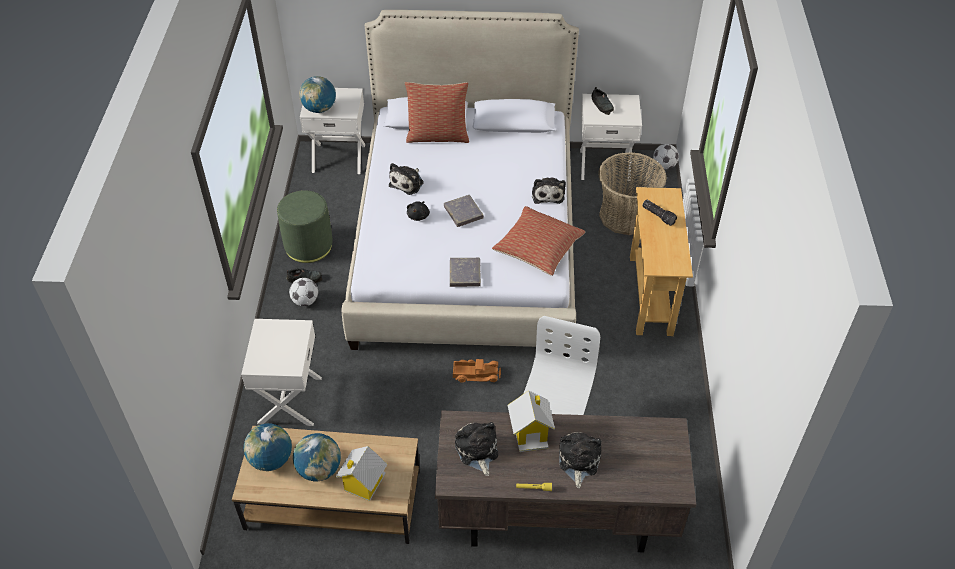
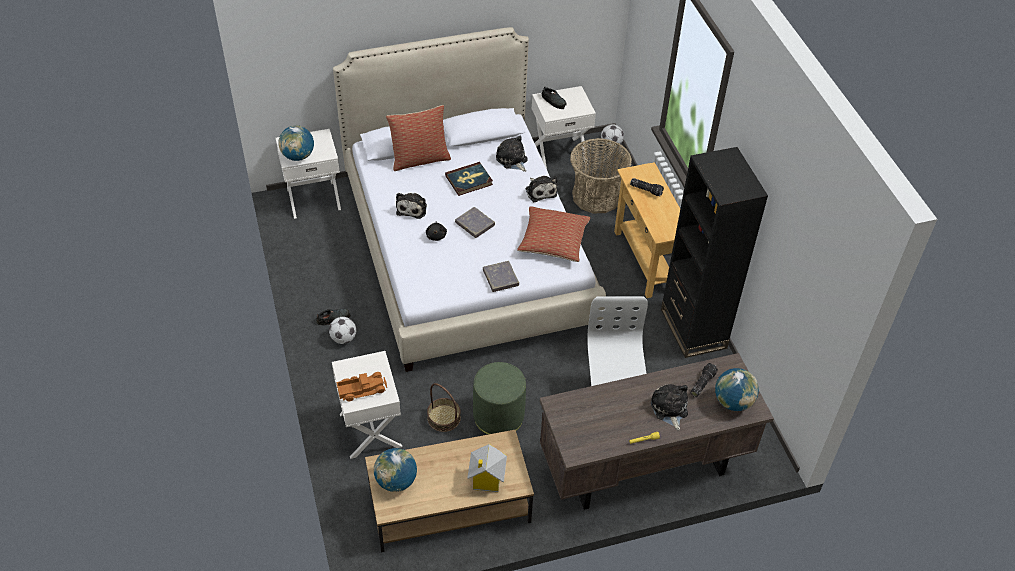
camera: 20 degrees left, 0 degrees up
(308, 245) = (323, 287): green ottoman -> green ottoman (498, 416)
(319, 470) = (443, 478): globe -> globe (733, 402)
(367, 407) = (443, 418): none -> basket
(476, 374) = (526, 365): toy truck -> toy truck (361, 389)
(477, 451) = (585, 423): plush toy -> plush toy (512, 160)
(478, 167) = (469, 180): none -> book
(530, 433) = (621, 397): toy house -> none
(628, 441) = (702, 383): none -> flashlight
(674, 380) = (693, 328): none -> black bookcase

